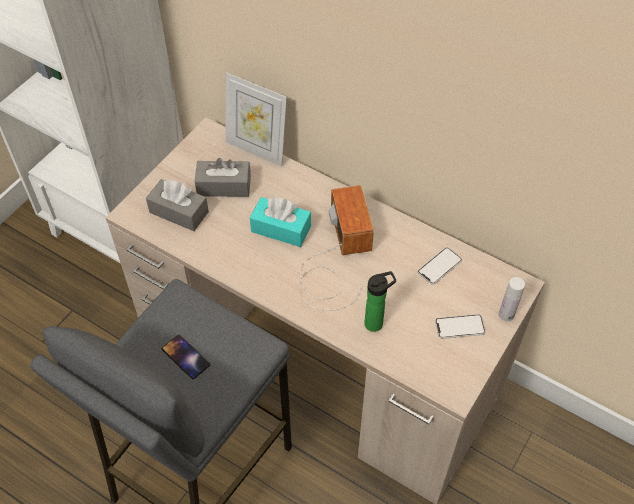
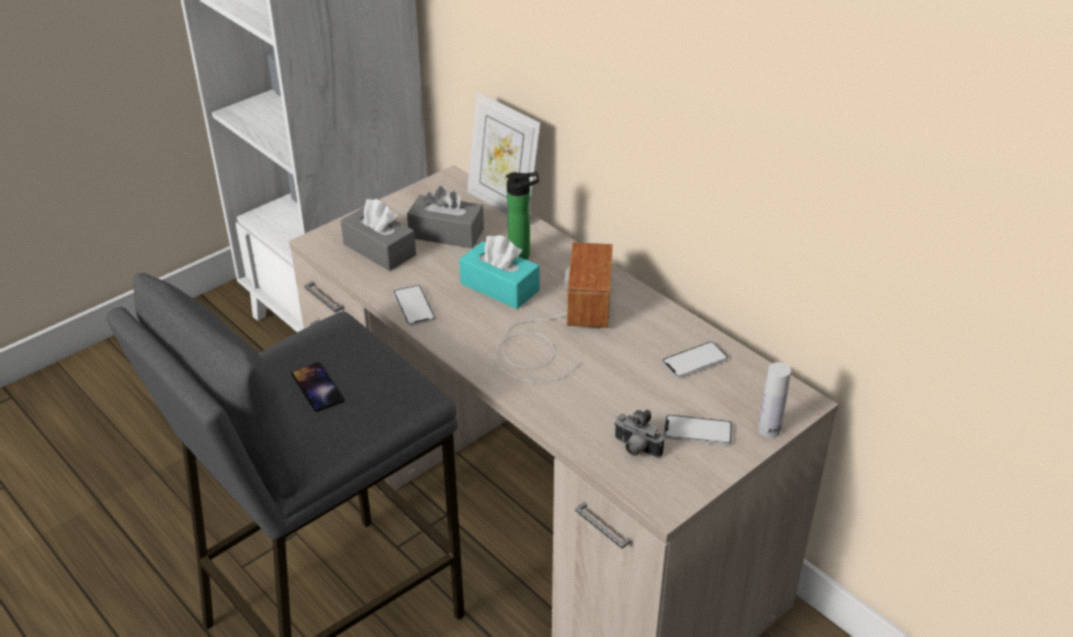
camera: 15 degrees right, 15 degrees down
(224, 260) = (414, 306): none -> phone
(376, 323) = (584, 406): bottle -> bottle (522, 255)
(423, 352) = (635, 449): none -> camera

